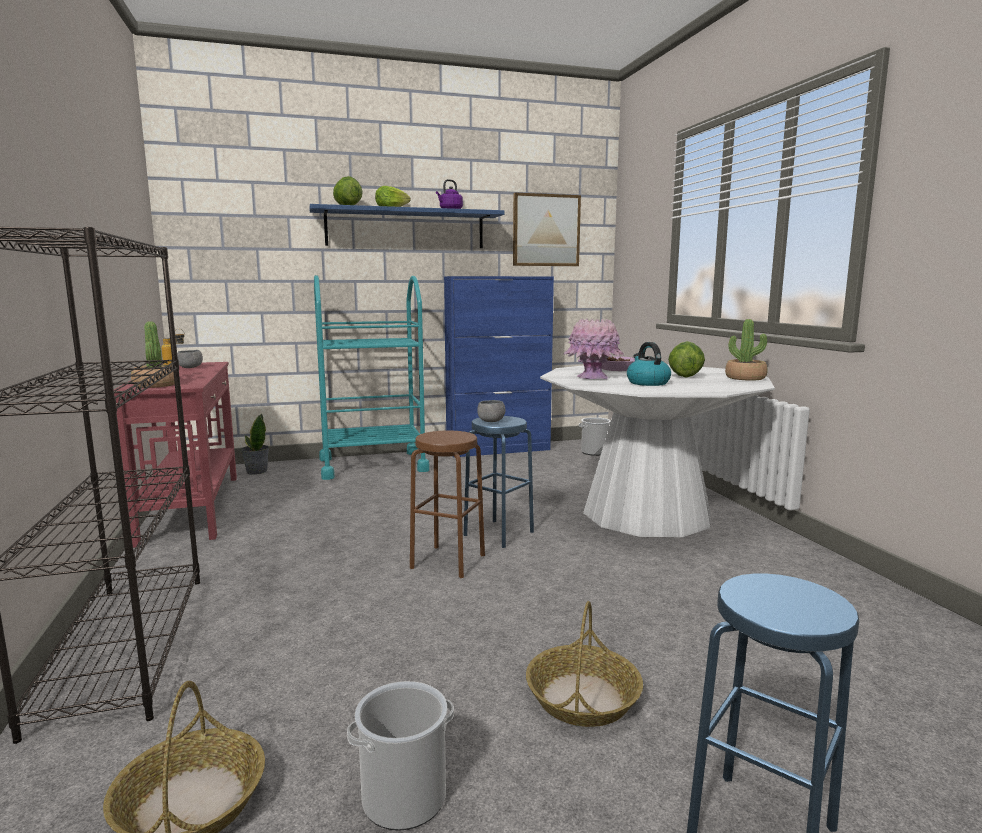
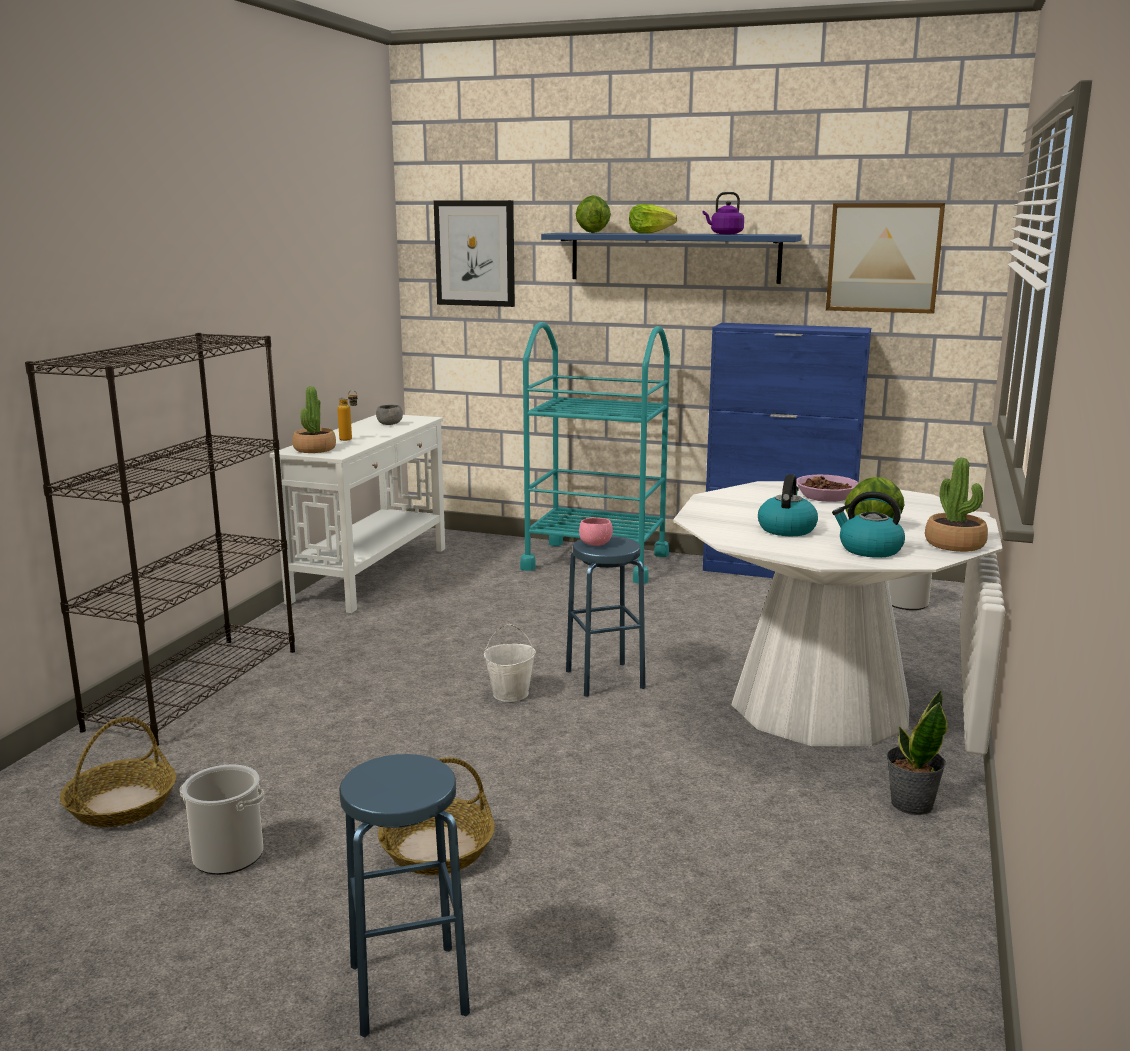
camera: 35 degrees right, 5 degrees up
(193, 507) = (372, 574): red console table -> white console table
(234, 224) = (475, 253): none -> picture
(256, 471) = (471, 545): potted plant -> potted plant (910, 804)
(448, 561) = (511, 694): brown stool -> white bucket
(491, 421) = (595, 544): grey bowl -> pink bowl
(593, 378) = (746, 508): pink vase -> none
(718, 385) = (869, 550): none -> kettle

